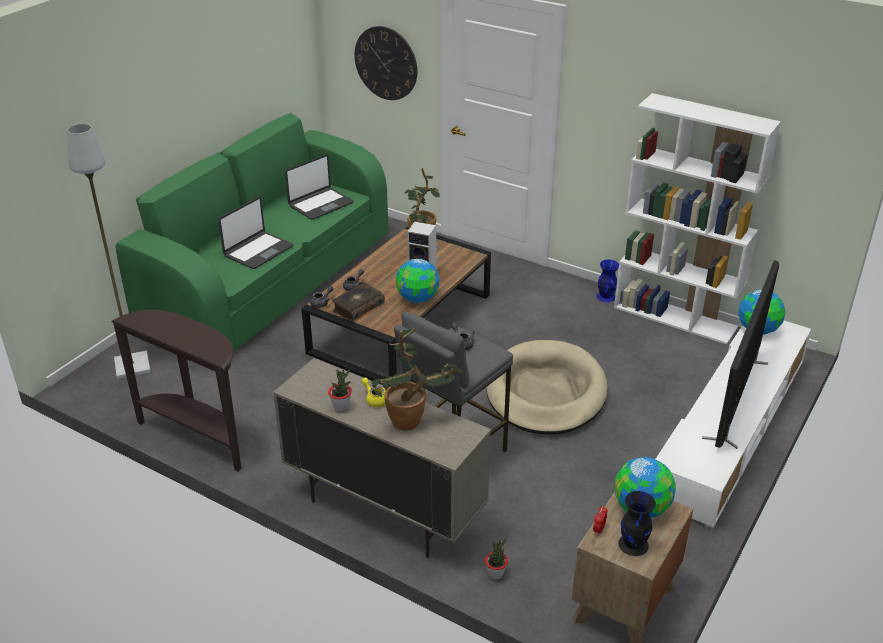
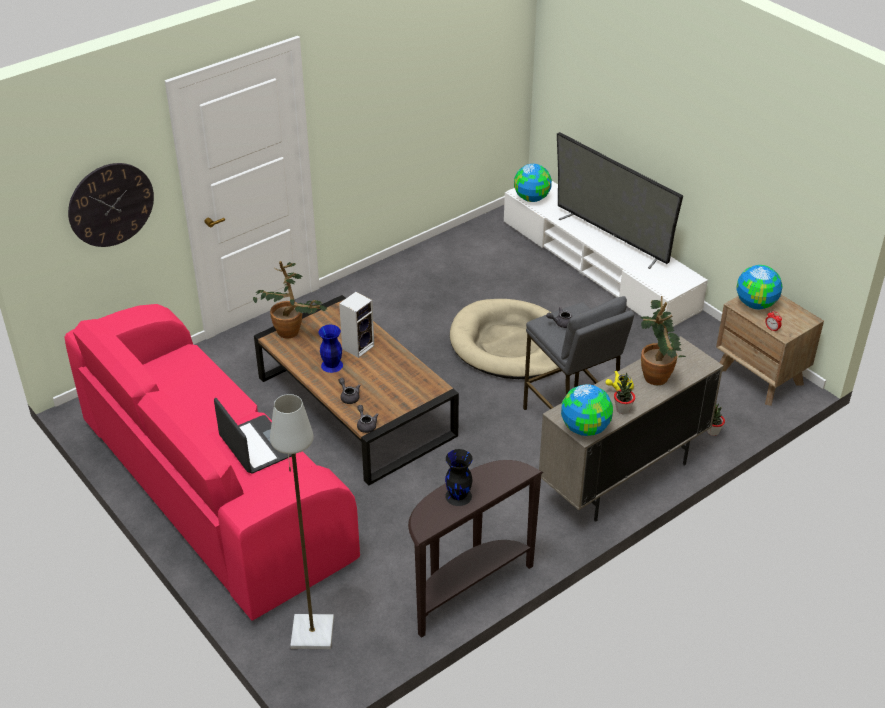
camera: 70 degrees left, 5 degrees up
(270, 282) = (213, 490): green sofa -> pink sofa
(320, 204) = (184, 381): laptop -> none
(357, 307) = (388, 401): book -> none
(418, 298) = (396, 359): globe -> globe (585, 428)
(605, 296) = (391, 269): blue vase -> blue vase (331, 365)
(634, 545) = (790, 318): black vase -> black vase (459, 496)
(675, 317) = (446, 243): white bookcase -> none

